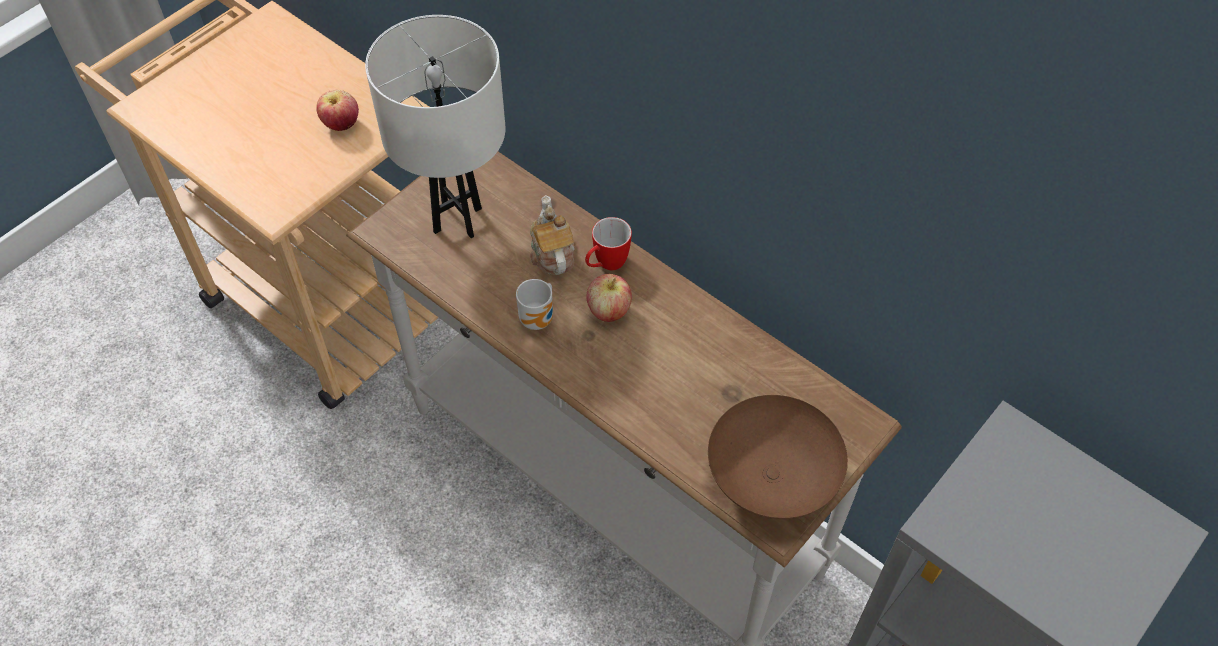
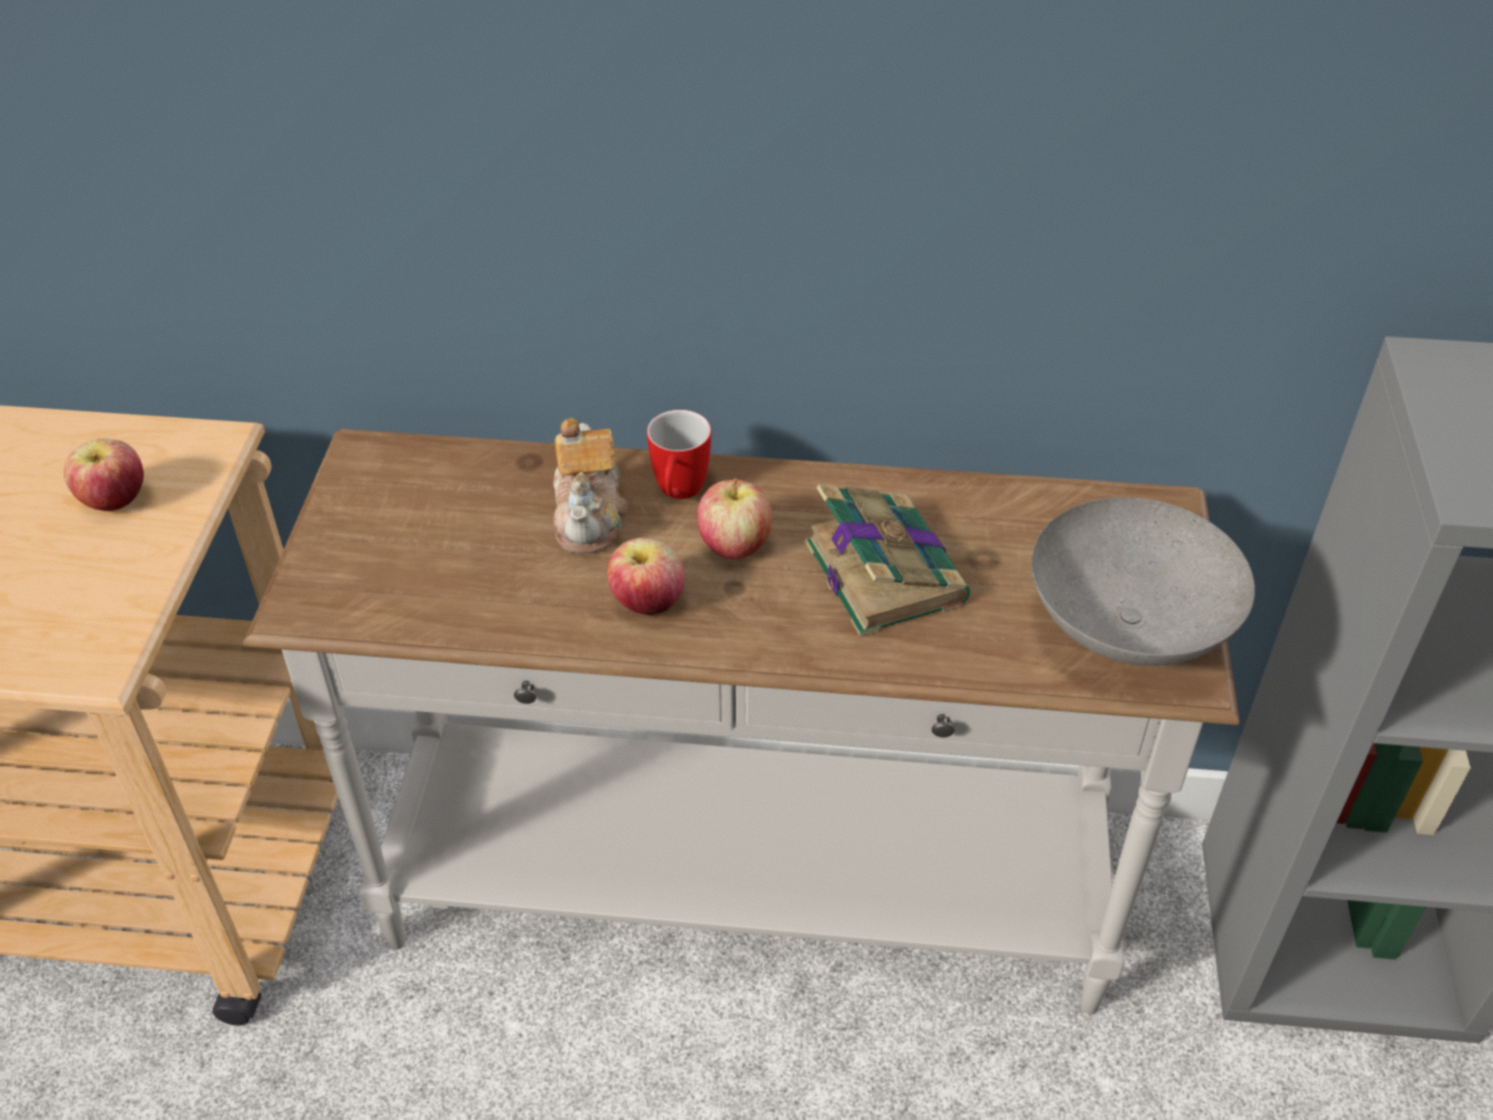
camera: 35 degrees left, 10 degrees down
(457, 220) = (412, 540): white table lamp -> none
(539, 319) = (647, 603): mug -> apple
(552, 253) = (590, 516): teapot -> teapot turned 135 degrees counterclockwise
(672, 369) = (883, 570): none -> book
(771, 480) = (1129, 630): brown bowl -> grey bowl

